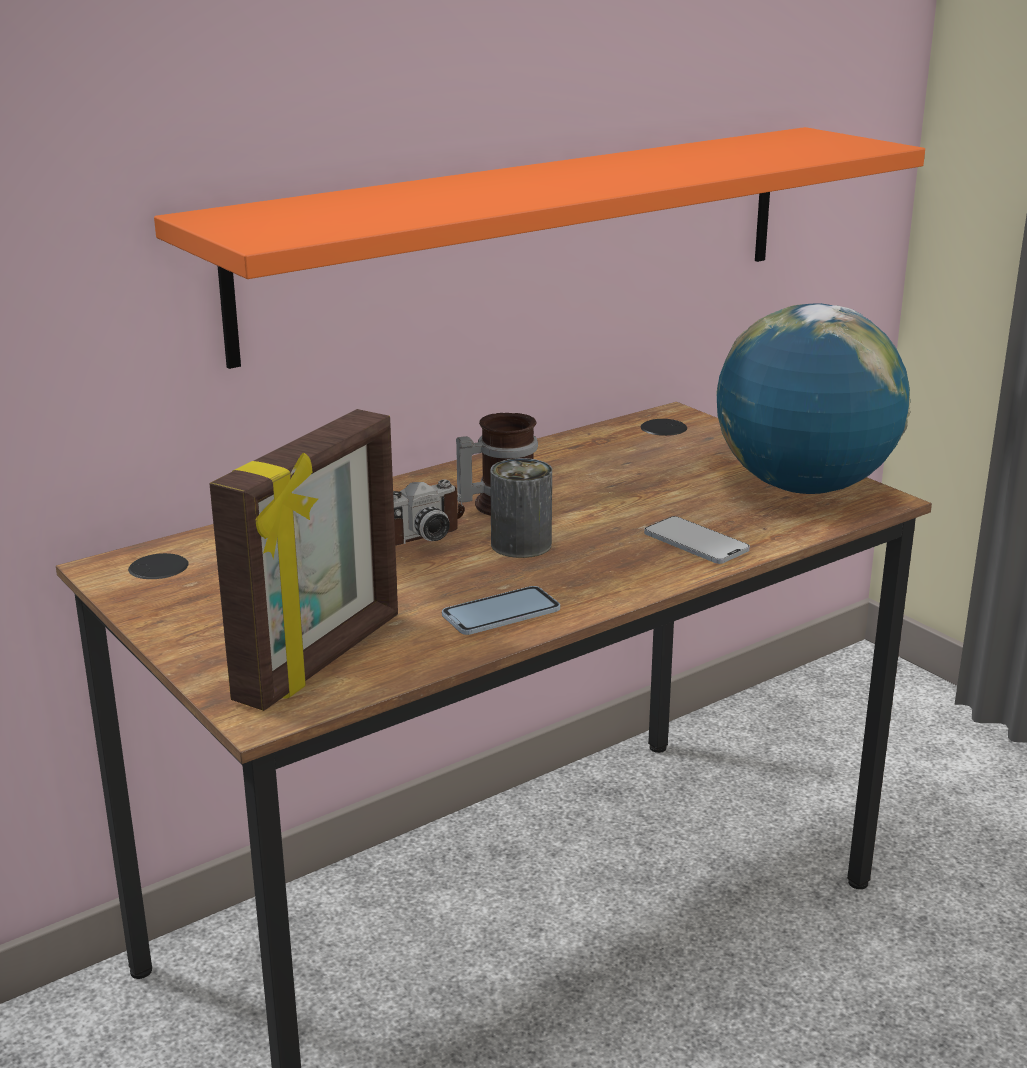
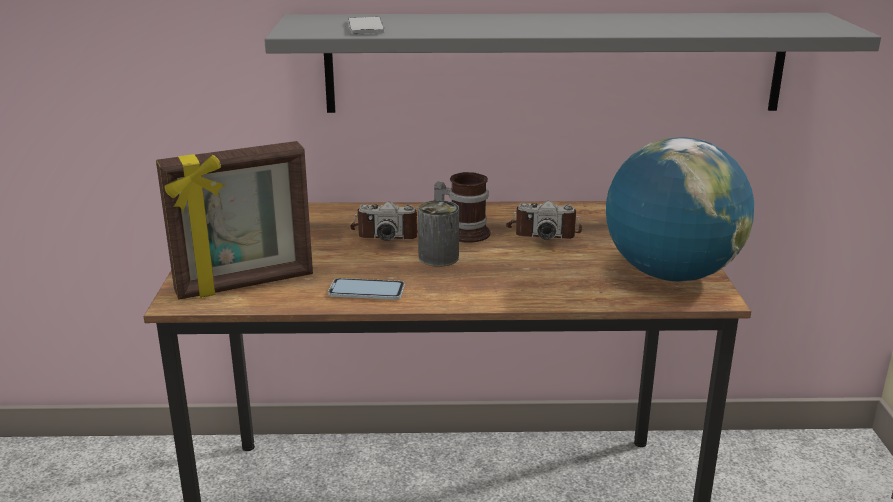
camera: 35 degrees right, 0 degrees up
(527, 237) = (554, 63): orange shelf -> grey shelf
(594, 478) = (543, 232): none -> camera
(696, 542) = (541, 287): phone -> phone (365, 27)

